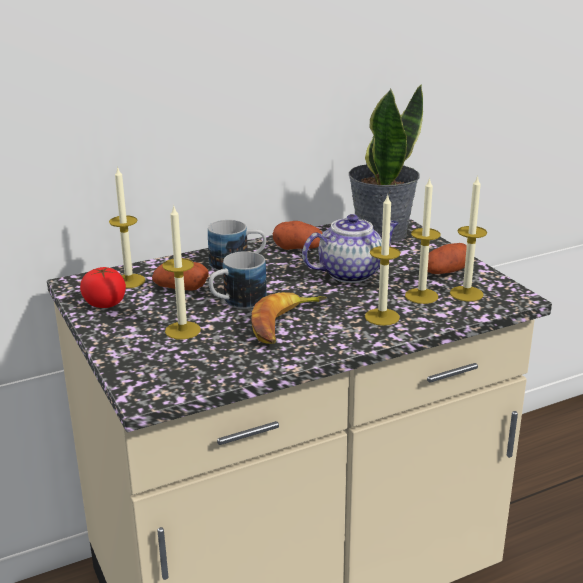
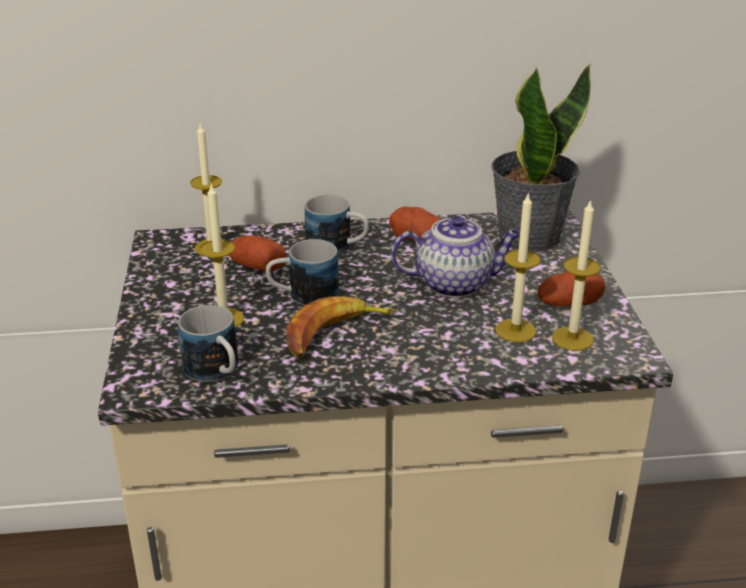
camera: 20 degrees right, 5 degrees up
(105, 303) = (170, 270): tomato -> none
(209, 369) = (217, 373): none -> mug
(382, 317) = (449, 348): candle -> none

